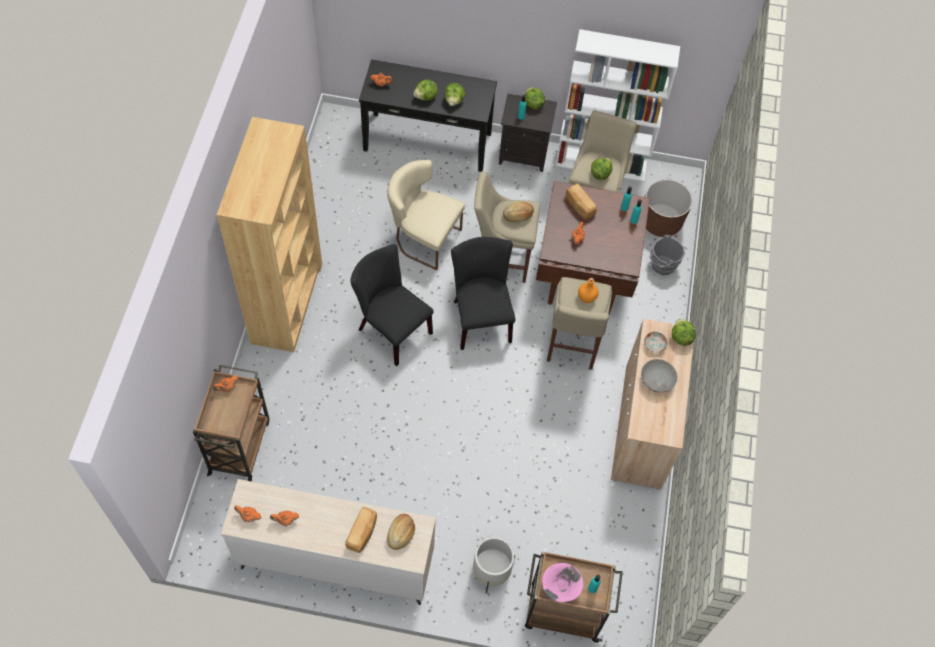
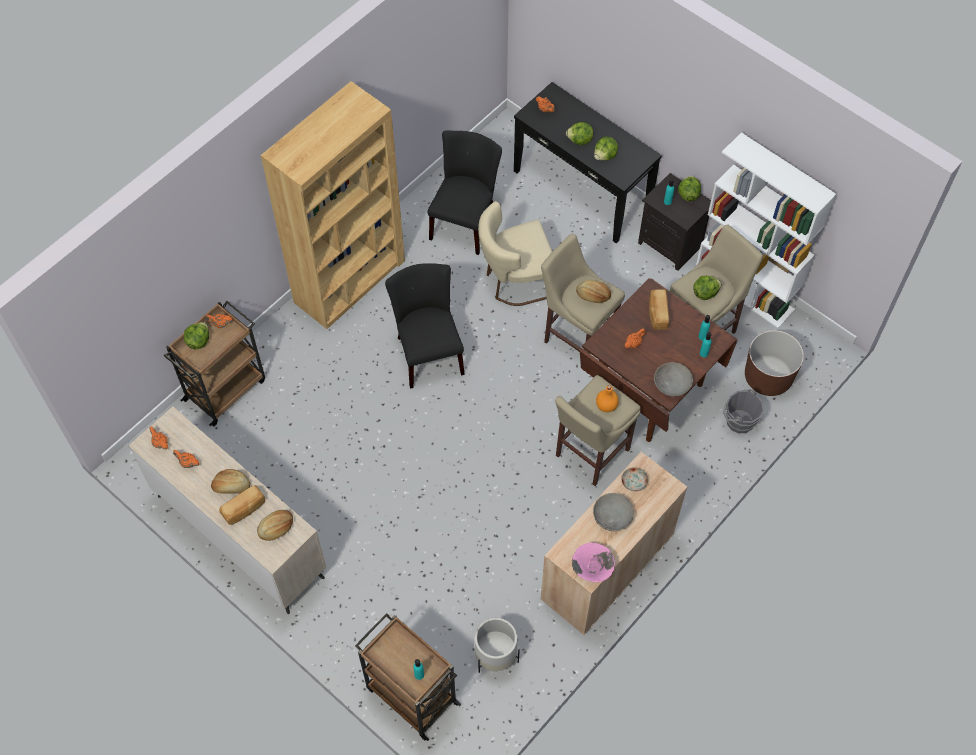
camera: 35 degrees right, 0 degrees up
(338, 520) = (231, 486): none -> bread
(423, 238) = (515, 281): beige chair -> beige chair turned 75 degrees counterclockwise
(480, 317) = (519, 382): black chair -> black chair (465, 221)
(491, 572) = (371, 621): white planter -> white planter (495, 656)
(560, 587) = (391, 656): pink bowl -> pink bowl (592, 568)
(627, 256) = (671, 384): none -> grey bowl
(681, 337) = (666, 488): lettuce -> lettuce (198, 341)

